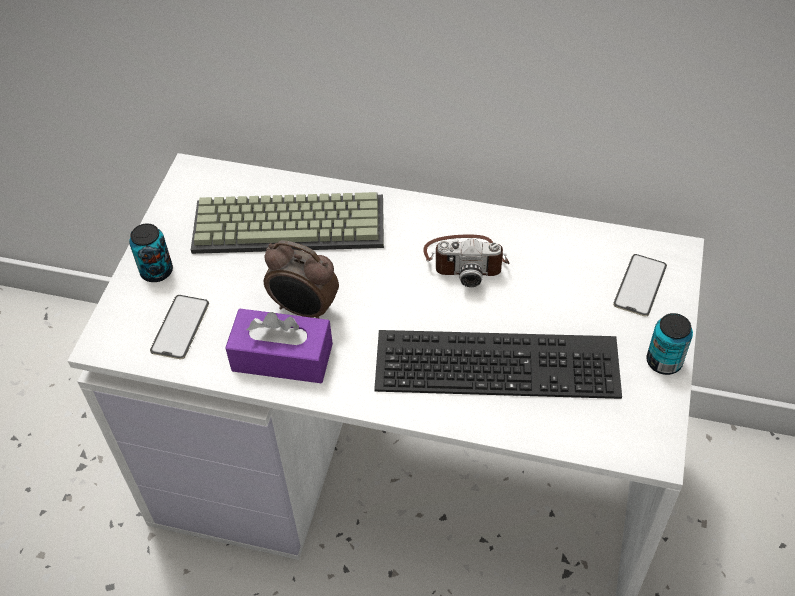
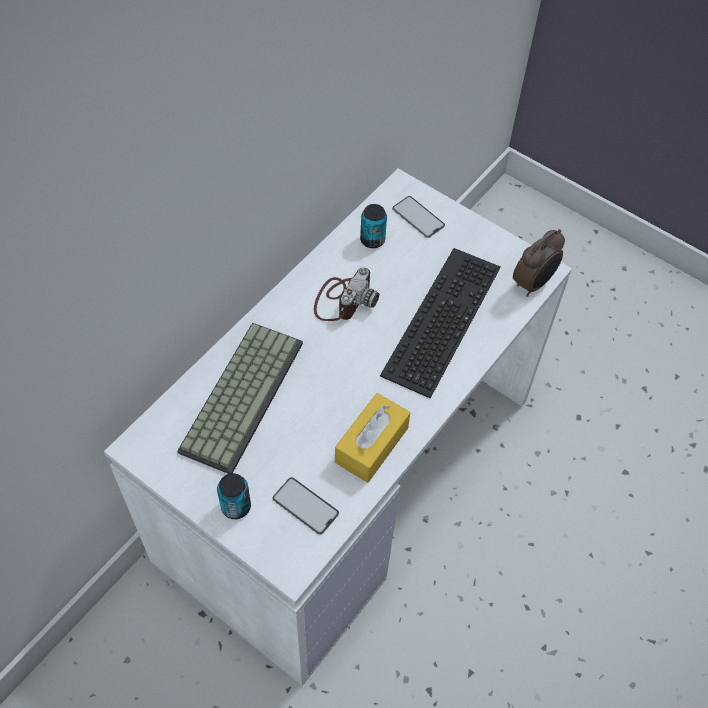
camera: 70 degrees left, 5 degrees up
(282, 357) = (371, 445): purple tissue box -> yellow tissue box
(304, 310) = (334, 415): alarm clock -> alarm clock (533, 283)
(664, 361) = (483, 234): can -> can (372, 240)

